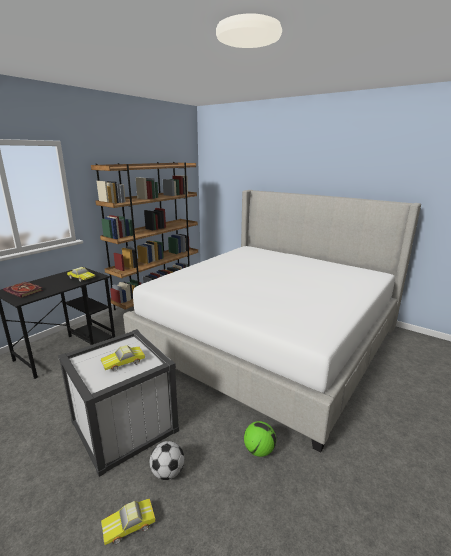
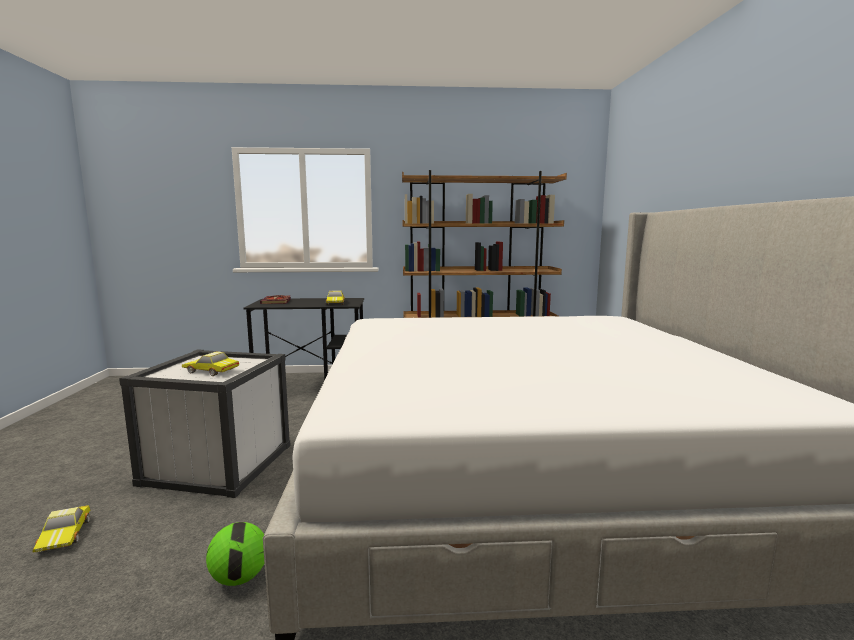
camera: 50 degrees right, 10 degrees down
(129, 525) = (66, 534): toy car -> toy car turned 135 degrees counterclockwise
(168, 472) = (157, 522): football -> none

